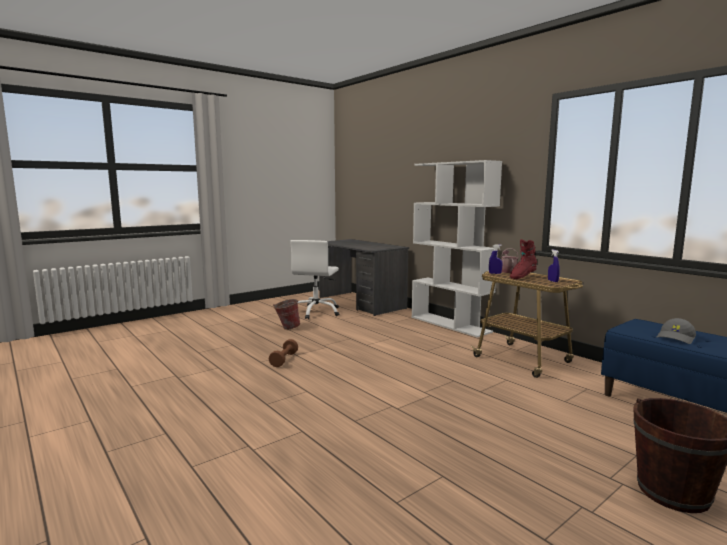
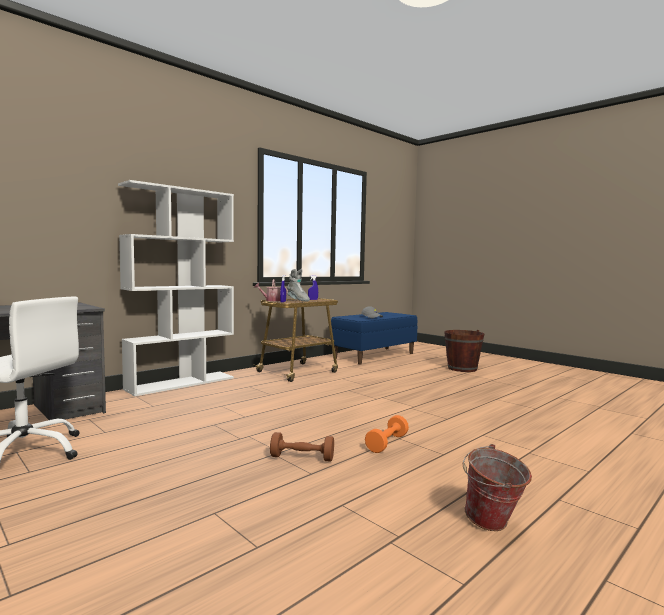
camera: 95 degrees left, 5 degrees down
(287, 328) = (124, 471): bucket -> bucket (492, 526)
(297, 385) = (387, 443): none -> orange dumbbell
(522, 276) = (297, 300): red boot -> grey boot

